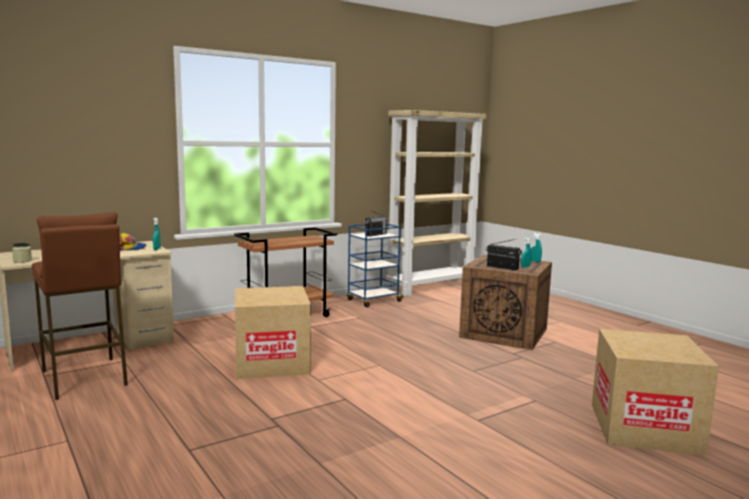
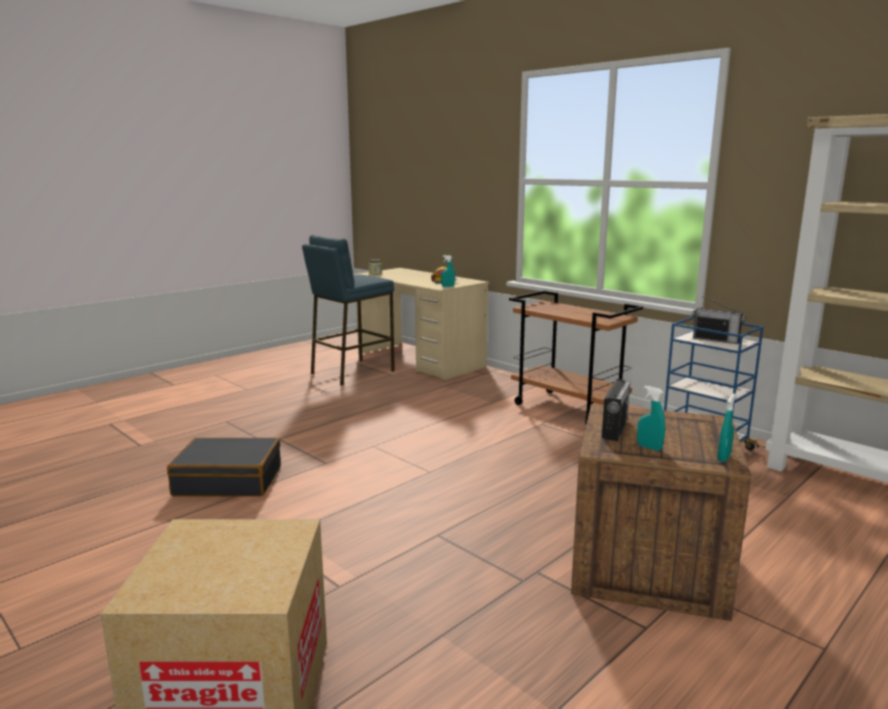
camera: 80 degrees right, 5 degrees up
(84, 378) = (351, 372): brown stool -> blue stool
(272, 363) = (411, 421): cardboard box -> none
(366, 441) = (228, 481): none -> black suitcase

